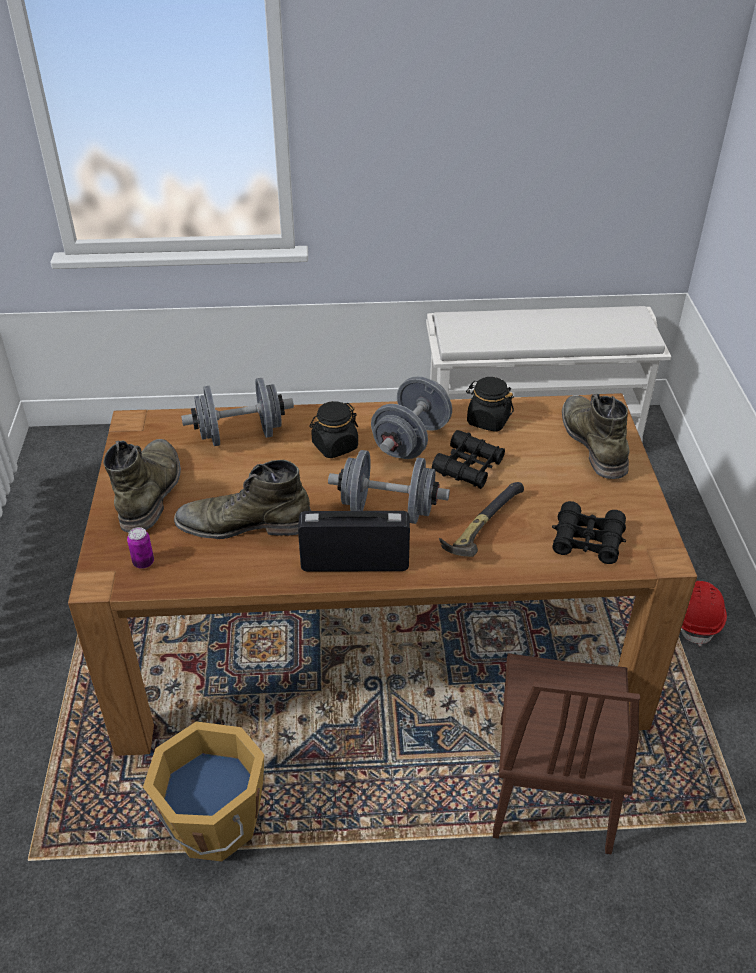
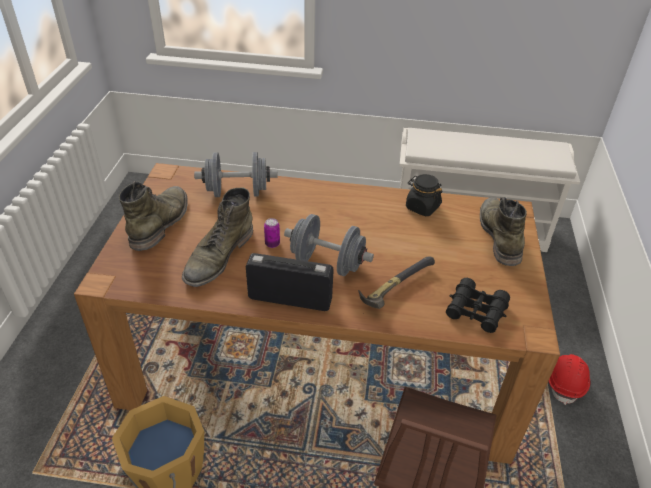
camera: 10 degrees right, 0 degrees up
(143, 562) = (137, 273): can -> can (272, 244)
(244, 524) = (218, 256): green boot -> green boot turned 75 degrees counterclockwise
(334, 446) = (302, 210): black jar -> none
(411, 441) = (360, 214): grey dumbbell -> none
(468, 467) = (397, 239): black binoculars -> none

